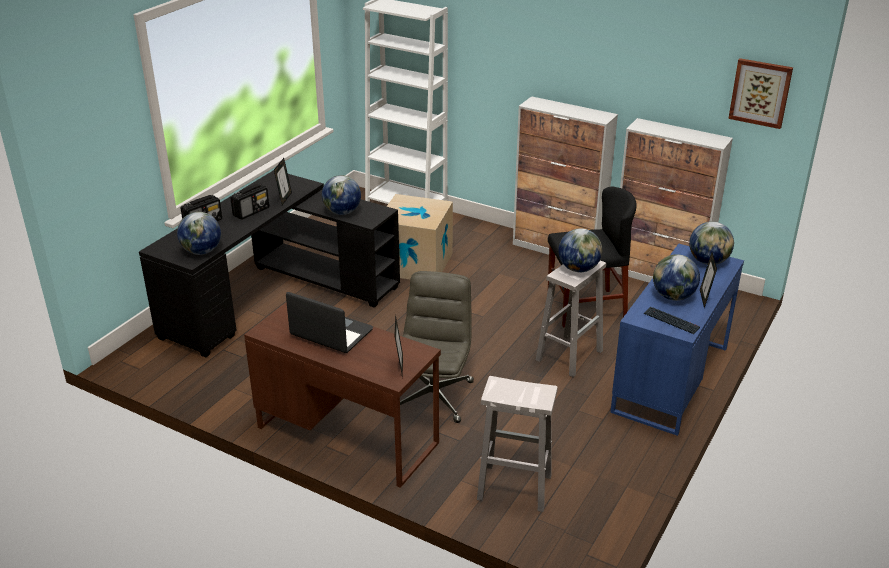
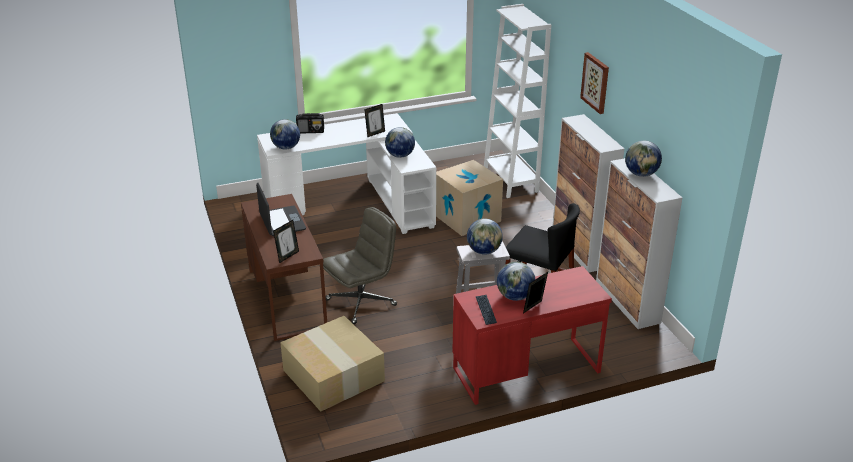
camera: 40 degrees right, 0 degrees up
(251, 211) = (345, 134): radio -> none
(276, 295) = (357, 201): black desk -> white desk
(513, 487) = (332, 375): white stool -> cardboard box
(670, 379) = (526, 370): blue desk -> red desk
(708, 261) = (582, 287): globe -> globe (641, 174)
(760, 92) = (701, 163): picture -> picture (595, 82)

